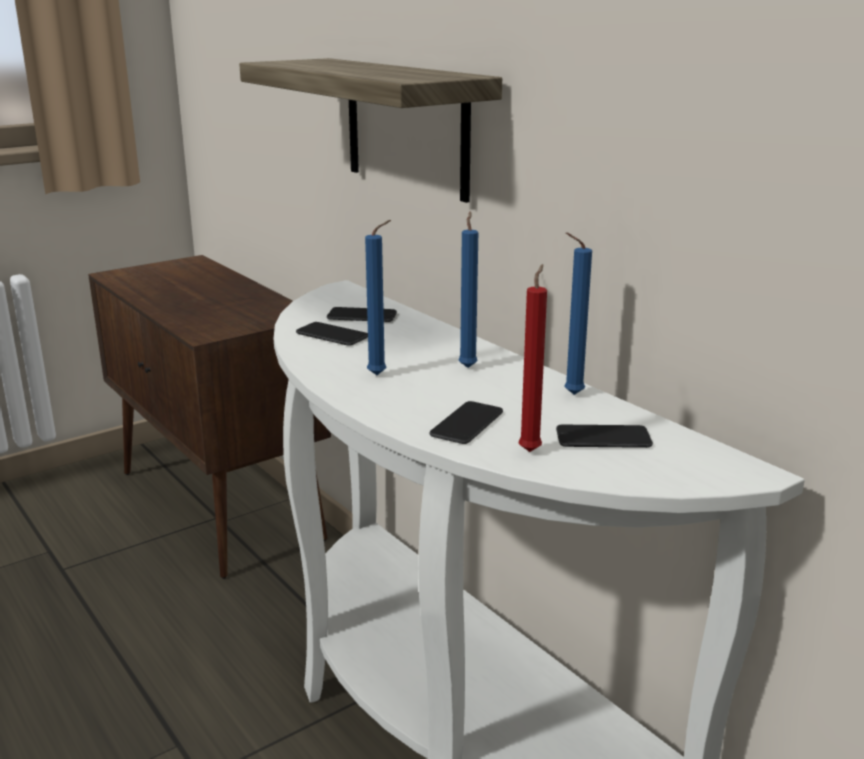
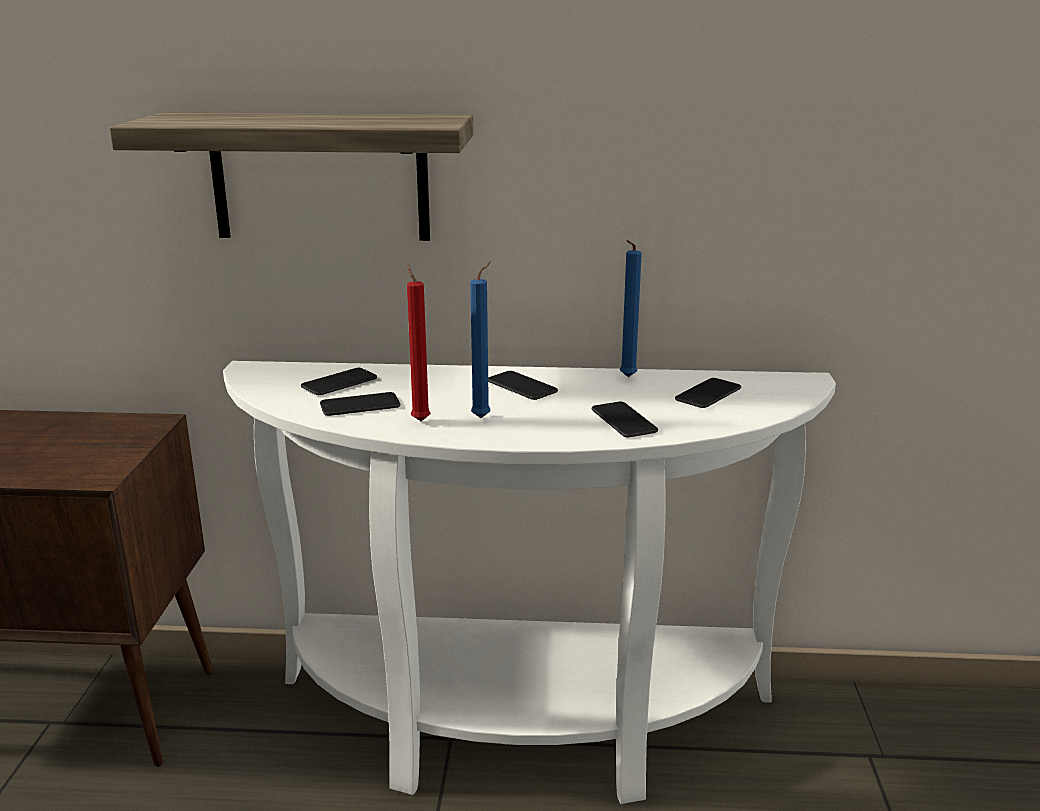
camera: 50 degrees left, 0 degrees up
(468, 366) = (521, 386): blue candle -> phone
(531, 450) = (695, 418): red candle -> red candle (419, 420)

